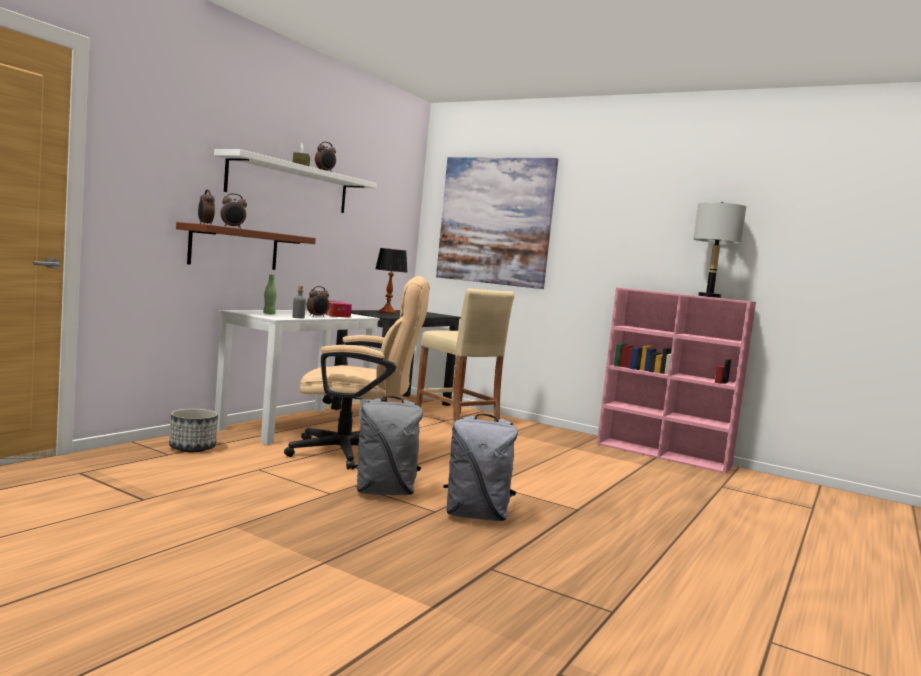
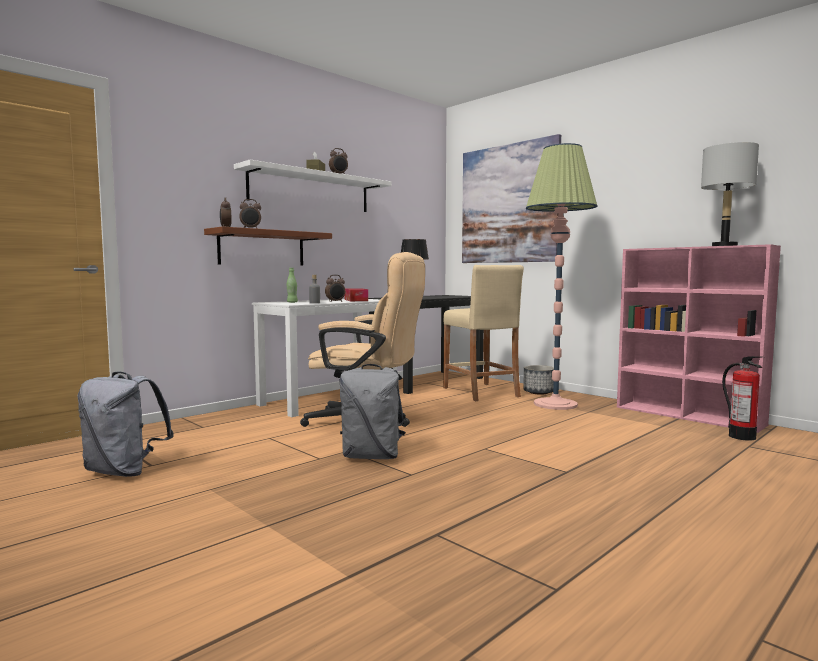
camera: 15 degrees right, 0 degrees up
(192, 448) = (226, 421): planter -> planter (538, 392)
(476, 515) = (452, 478): grey backpack -> grey backpack (124, 472)
(538, 439) = (555, 404): none -> floor lamp
(714, 477) = (742, 436): none -> fire extinguisher

